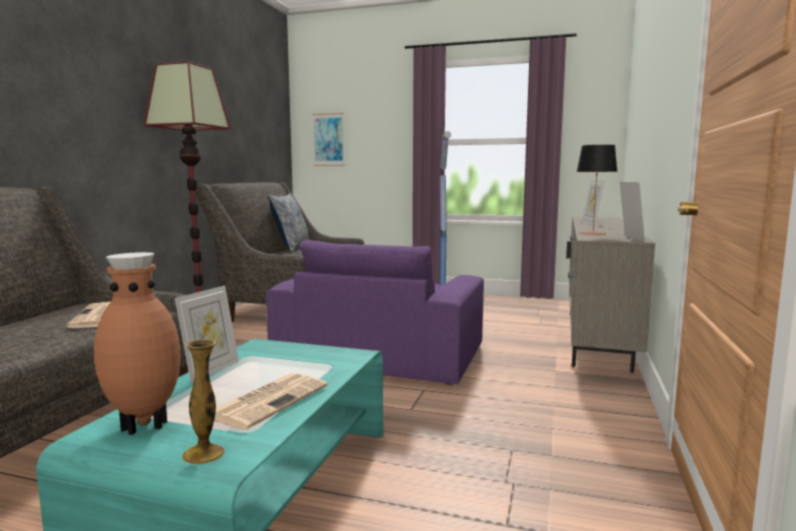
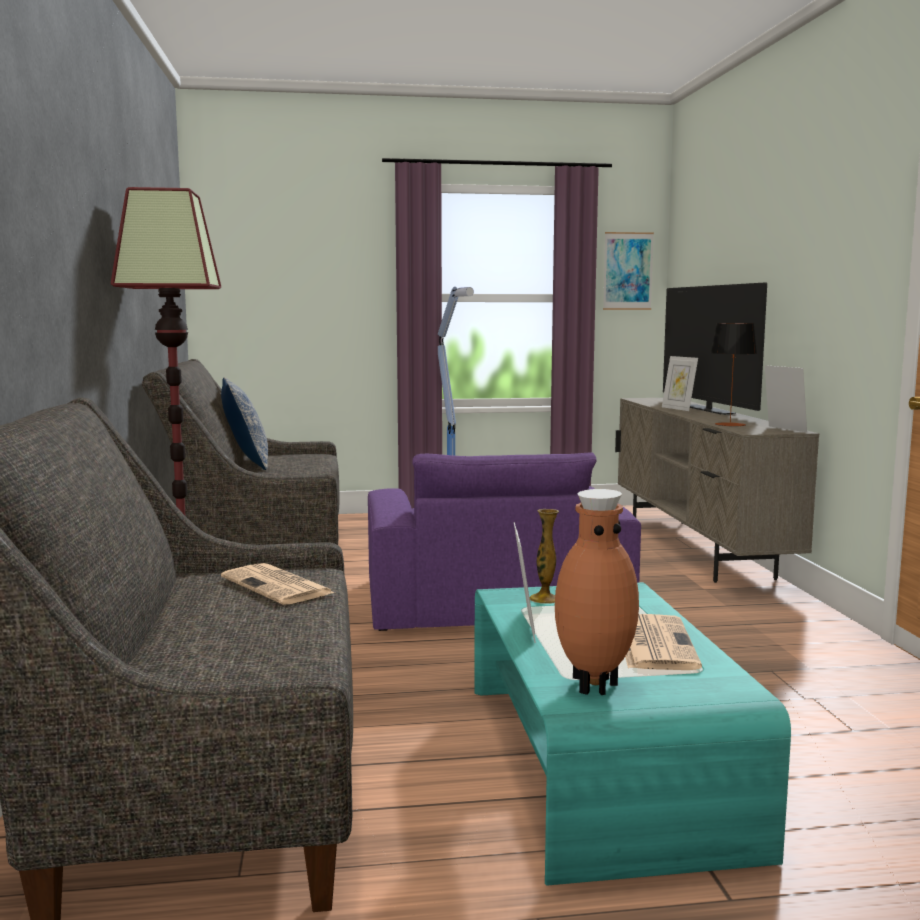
camera: 25 degrees left, 0 degrees up
(203, 454) = (709, 694): vase -> vase (544, 599)
(328, 140) = (253, 290): picture -> picture (627, 271)
(614, 225) = (708, 410): none -> television

